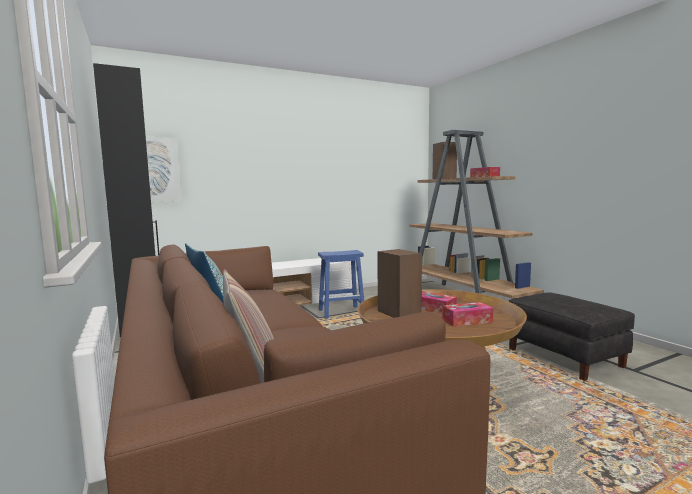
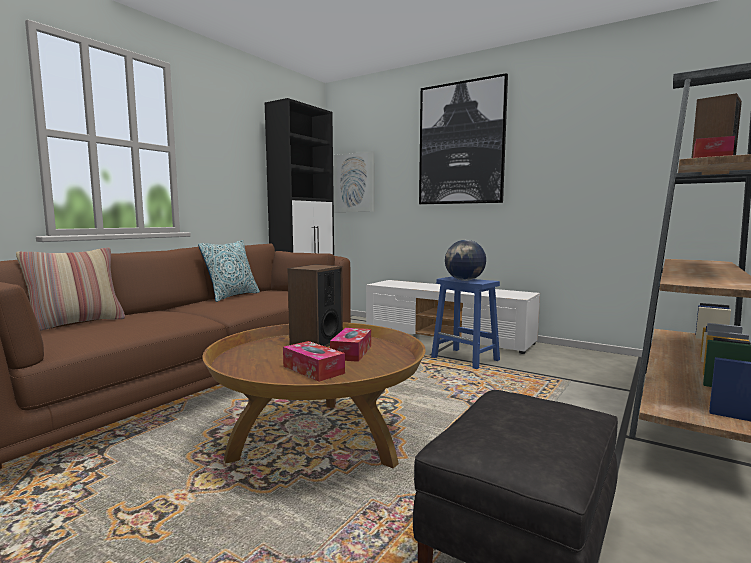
camera: 60 degrees right, 0 degrees up
(271, 142) = (461, 144): none -> picture
(341, 253) = (464, 280): none -> globe

